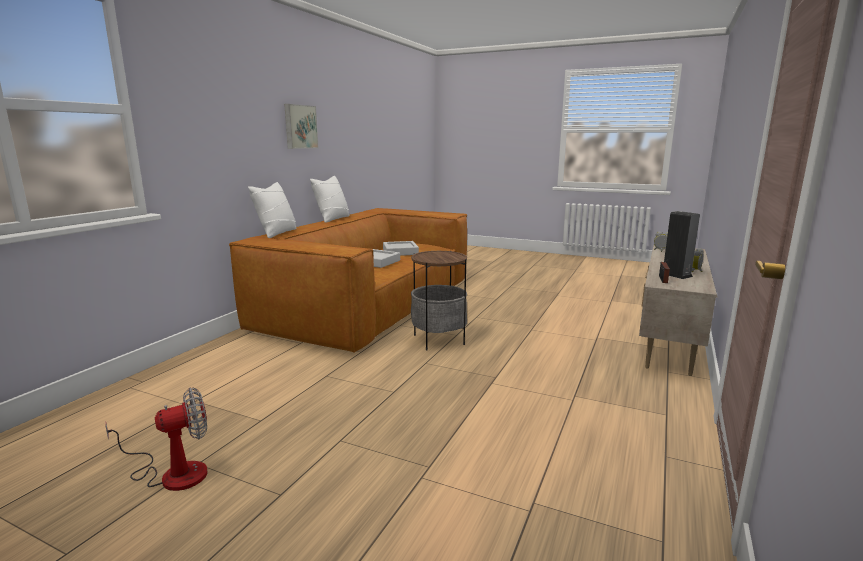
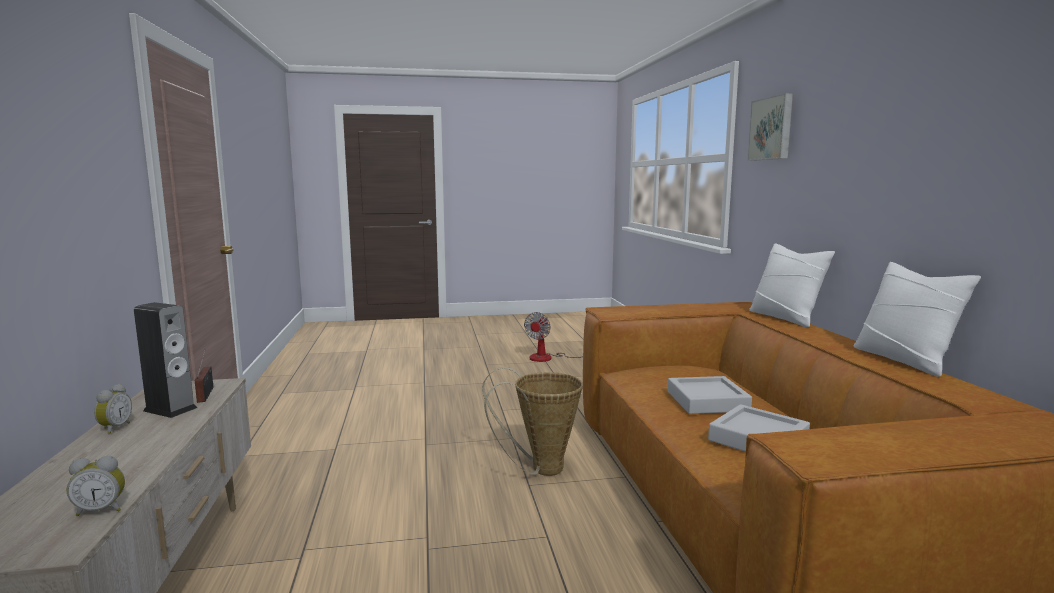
camera: 145 degrees right, 5 degrees down
(300, 127) = (907, 159): picture -> picture (772, 128)
(438, 340) = (539, 469): side table -> basket

